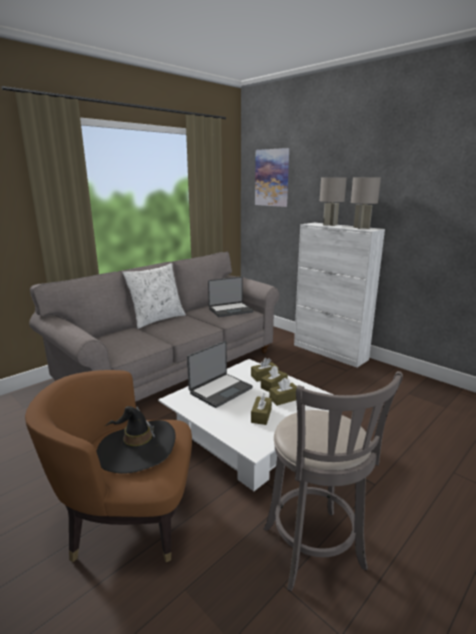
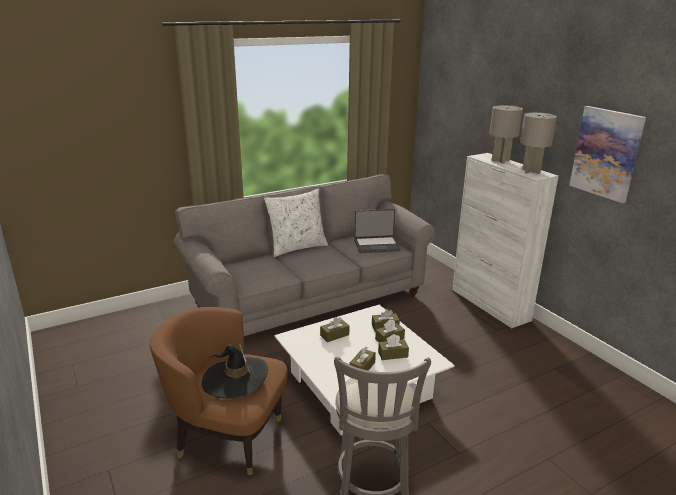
camera: 15 degrees right, 5 degrees up
(220, 390) = (334, 335): laptop -> brown tissue box
(272, 178) = (450, 91): picture -> picture (606, 153)

